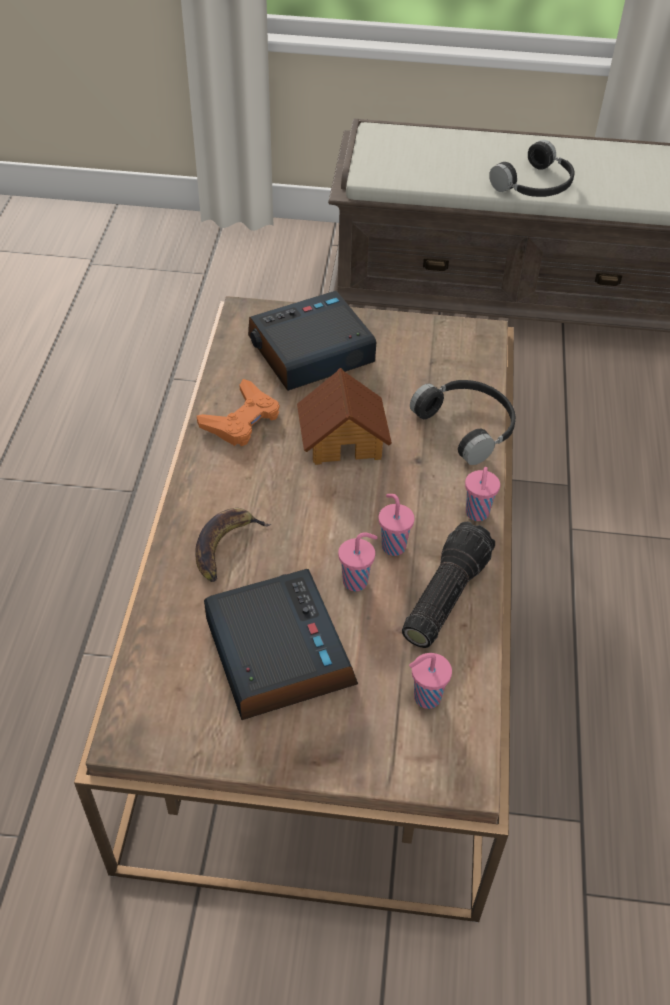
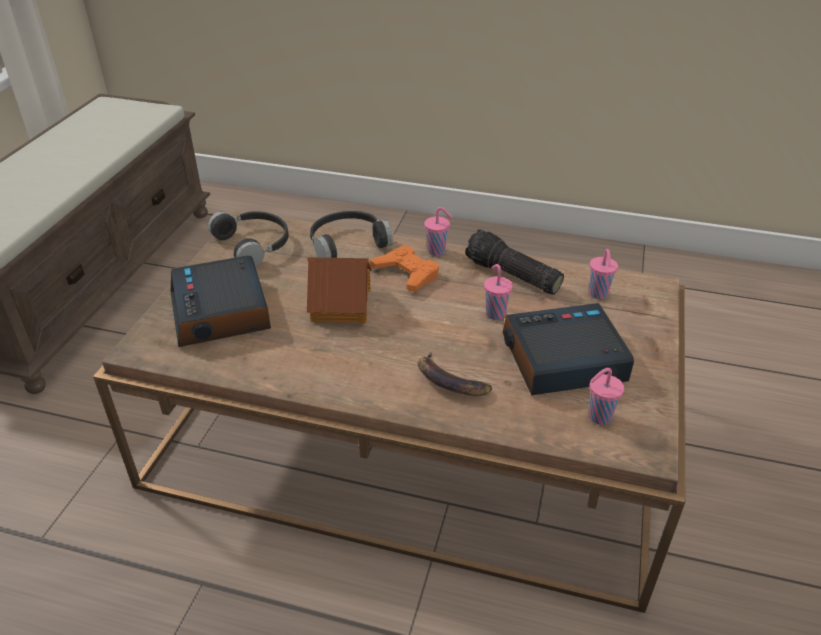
camera: 80 degrees left, 10 degrees down
(242, 420) = (295, 361): orange game controller -> orange game controller (406, 273)
(392, 545) = (462, 292): pink cup -> pink cup (598, 417)
(536, 185) = (83, 166): black headphones -> black headphones (255, 244)

